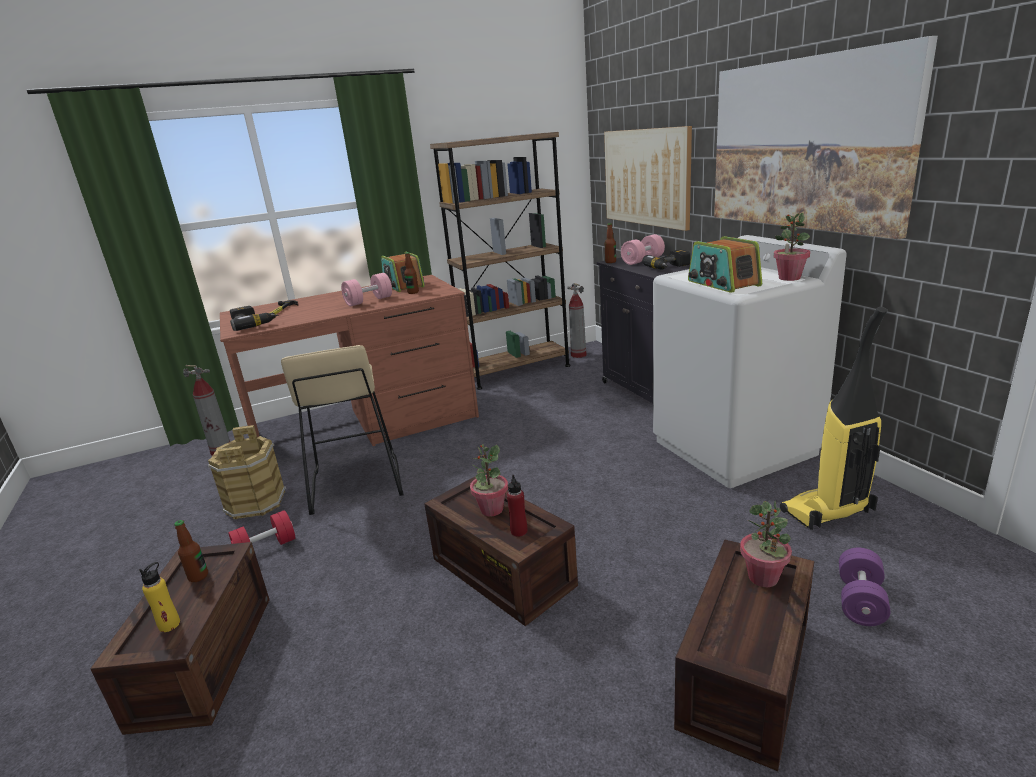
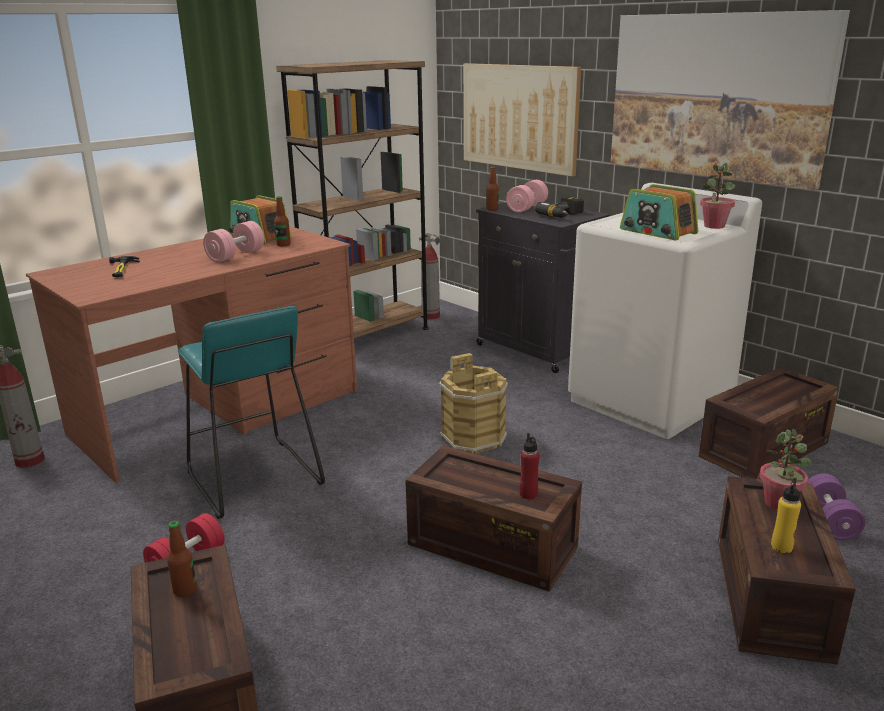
camera: 20 degrees left, 0 degrees up
(169, 625) = (195, 643): yellow bottle -> yellow bottle (781, 546)
(253, 324) = (103, 286): power drill -> none
(255, 502) = (130, 514): brown bucket -> brown bucket (473, 438)
(355, 483) = (252, 478): beige stool -> turquoise stool
(491, 509) = (483, 477): potted plant -> none
(827, 512) = (764, 451): vacuum cleaner -> crate

